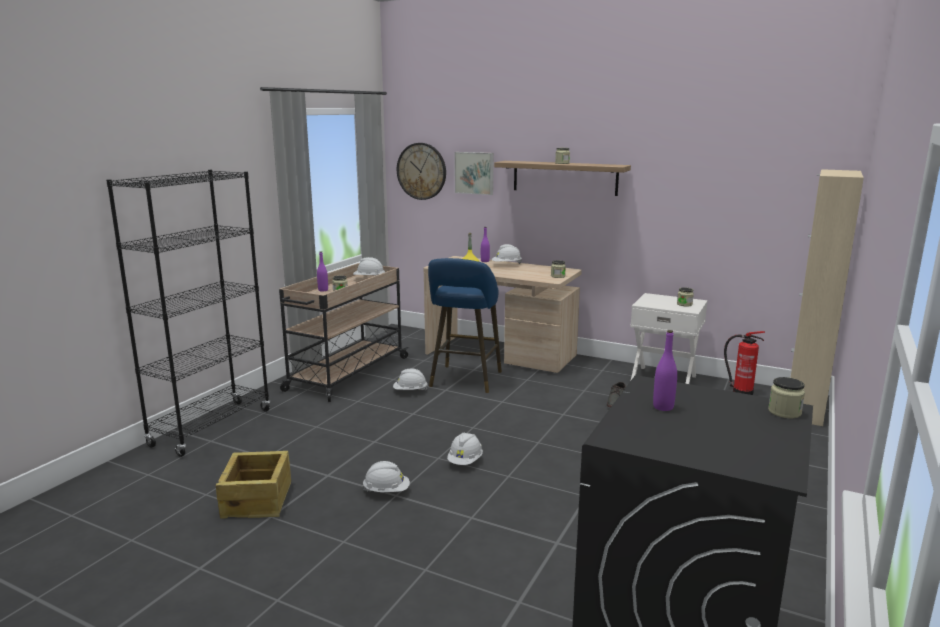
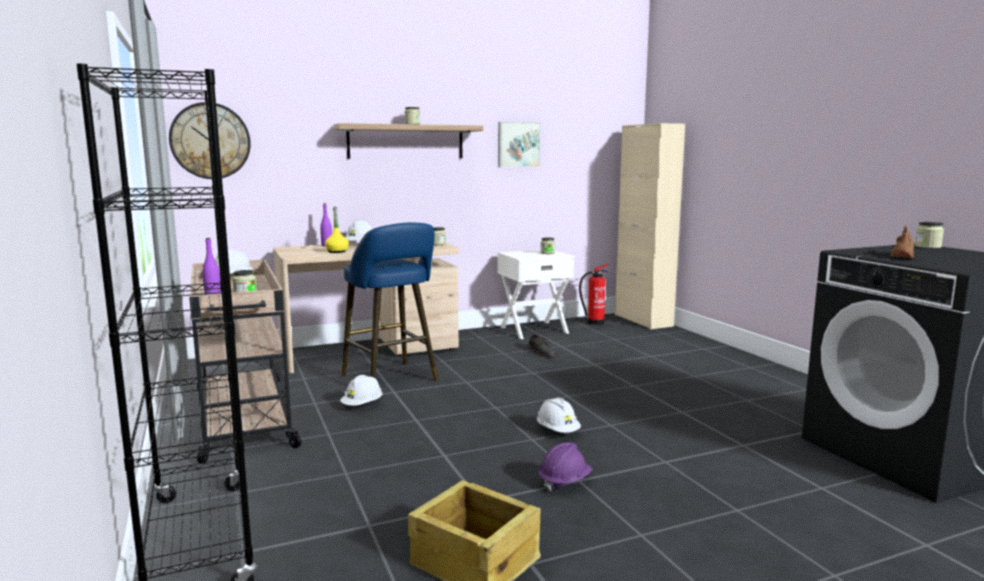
camera: 50 degrees left, 5 degrees down
(386, 491) = (564, 482): white hard hat -> purple hard hat
(474, 173) = (292, 140): picture -> picture (518, 144)
(663, 407) = (901, 256): purple bottle -> brown shoe

